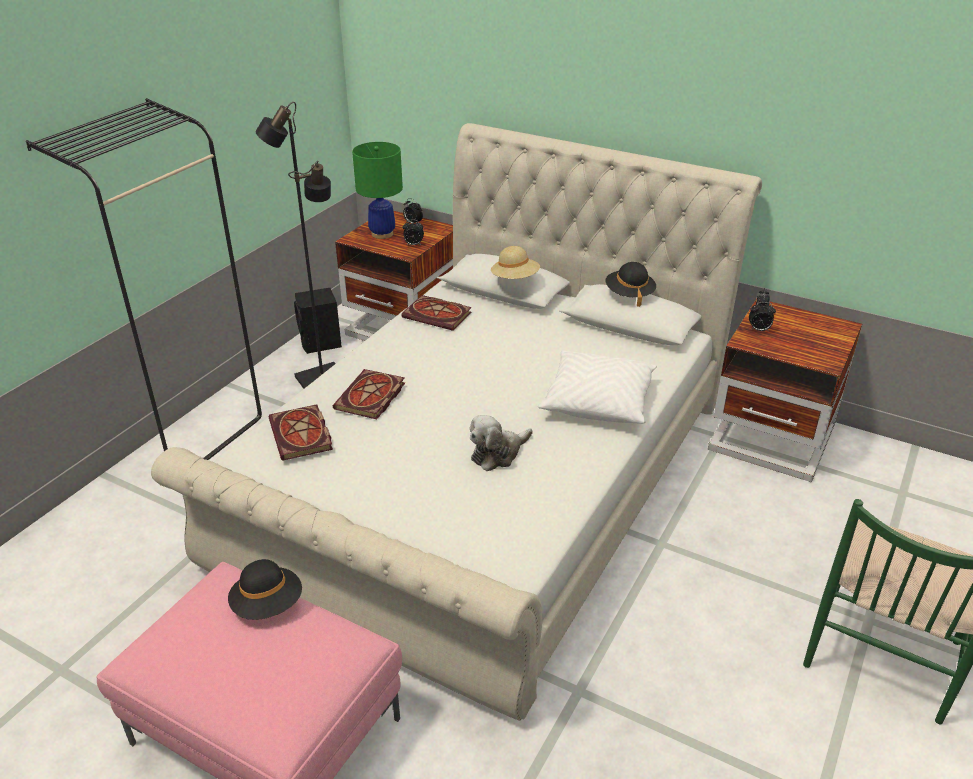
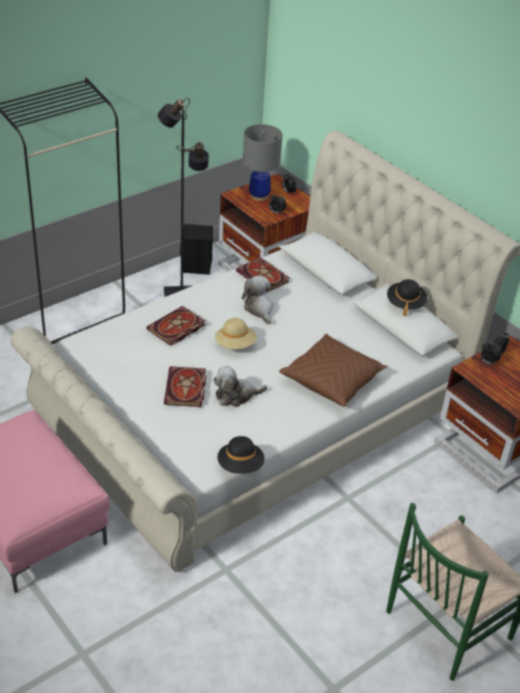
camera: 20 degrees right, 5 degrees up
(268, 605) = (43, 445): black hat -> black hat (240, 466)
(302, 436) = (117, 342): book -> book (186, 389)
(382, 234) = (259, 196): green table lamp -> grey table lamp
(457, 349) = (259, 309): none -> plush toy
(515, 279) = (328, 265): beige hat -> beige hat (235, 344)
(598, 401) = (332, 380): white pillow -> brown pillow

